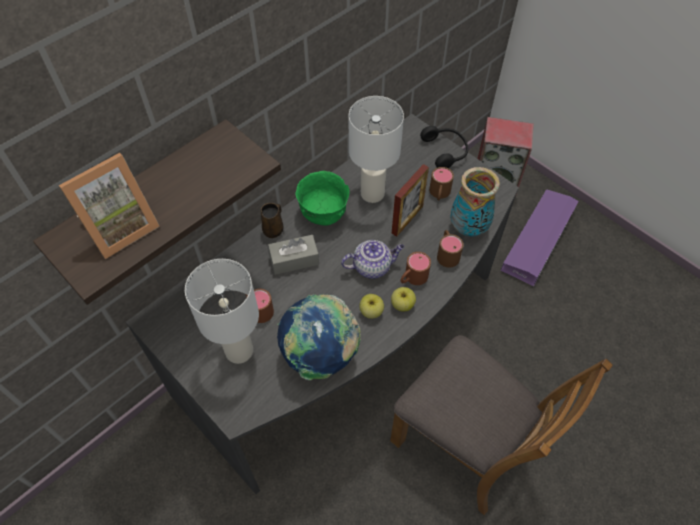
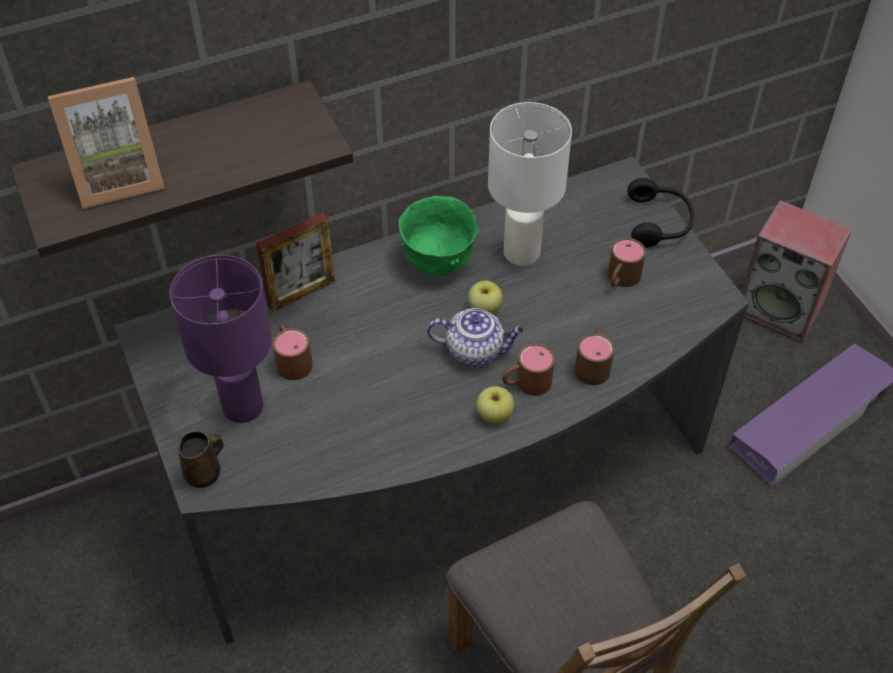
camera: 20 degrees right, 5 degrees down
(239, 350) = (244, 405): white table lamp -> purple table lamp
(274, 229) = (360, 263): brown mug -> brown mug (205, 473)
(294, 260) = (370, 311): grey tissue box -> none
(320, 355) = (349, 446): globe -> none
(371, 312) = (445, 410): apple -> apple (484, 308)
(407, 219) = (556, 302): picture frame -> picture frame (301, 293)
(468, 228) = (642, 338): vase -> none

